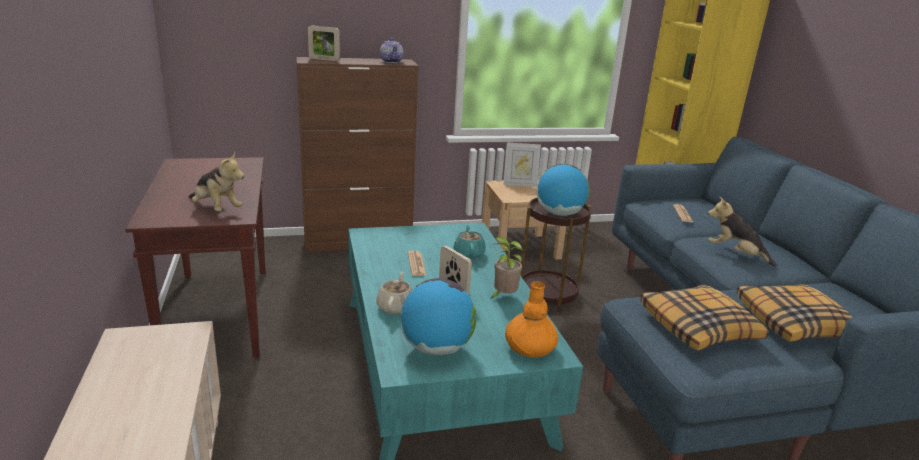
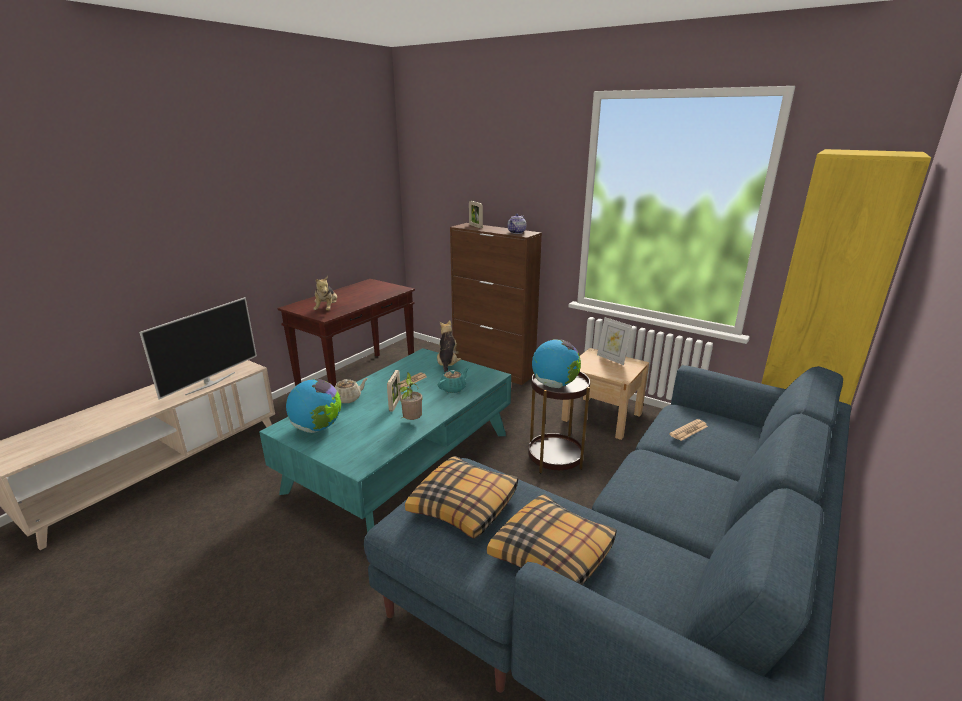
camera: 50 degrees right, 0 degrees up
(174, 376) = (210, 383): none -> television
(529, 347) = (357, 454): orange vase -> none
(735, 254) = (653, 482): plush toy -> plush toy (448, 365)

